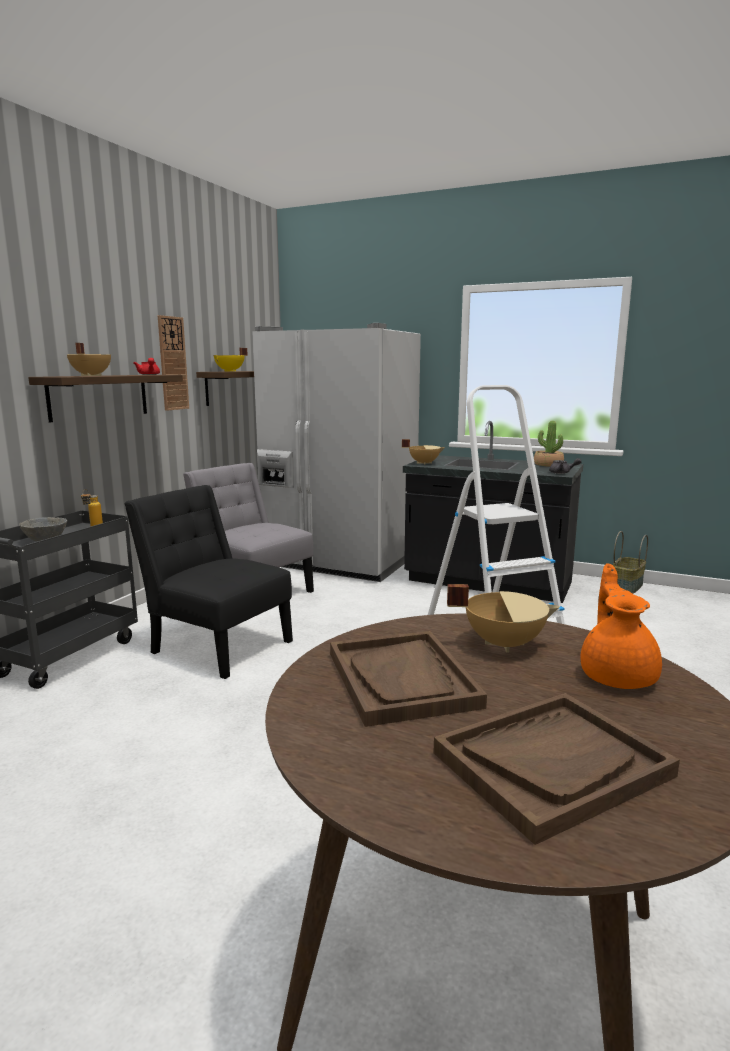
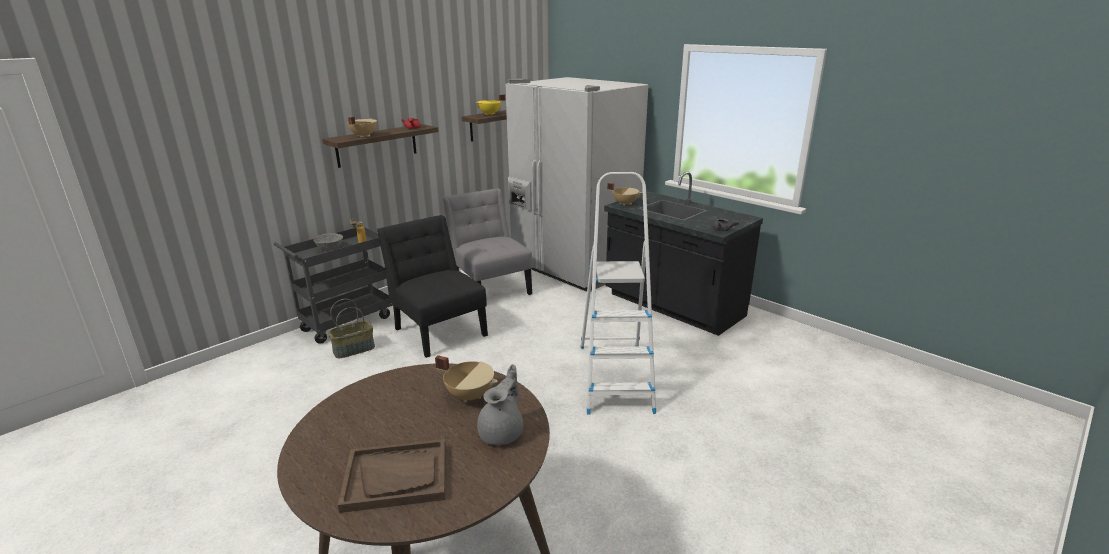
camera: 20 degrees right, 10 degrees up
(172, 363) = (440, 113): wall clock -> none
(402, 679) = (387, 408): brown tray -> none
(548, 464) = (728, 216): potted plant -> none
(617, 675) = (502, 432): orange teapot -> grey teapot
(626, 586) = (792, 328): basket -> basket (354, 349)

